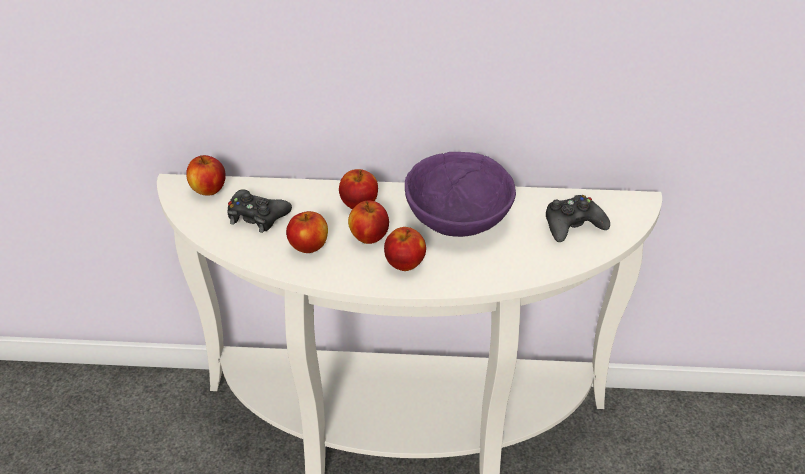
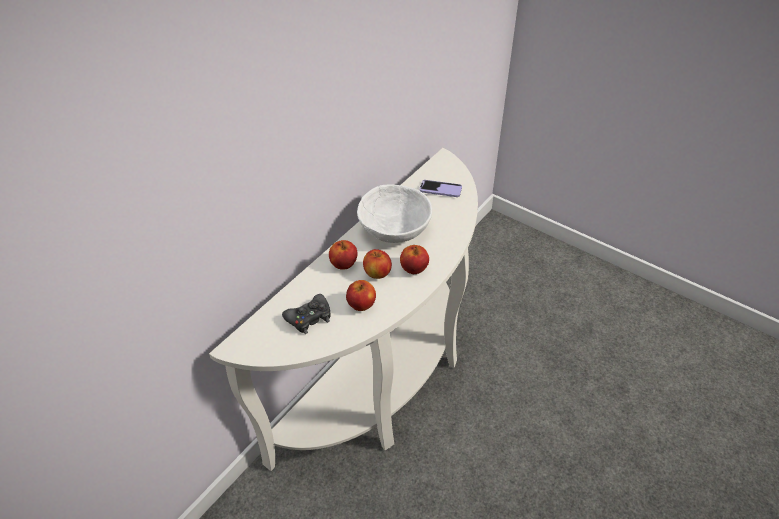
camera: 55 degrees left, 5 degrees up
(208, 190) = (257, 332): apple -> none
(459, 216) = (394, 227): purple bowl -> white bowl
(573, 225) = (440, 189): black game controller -> phone

